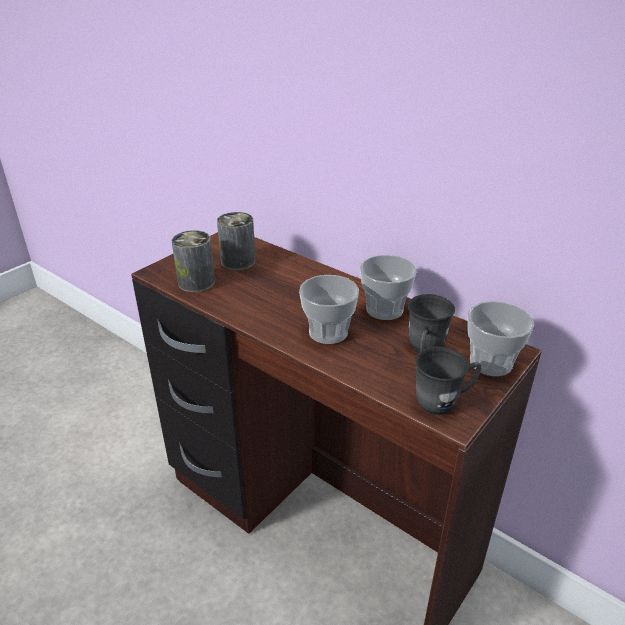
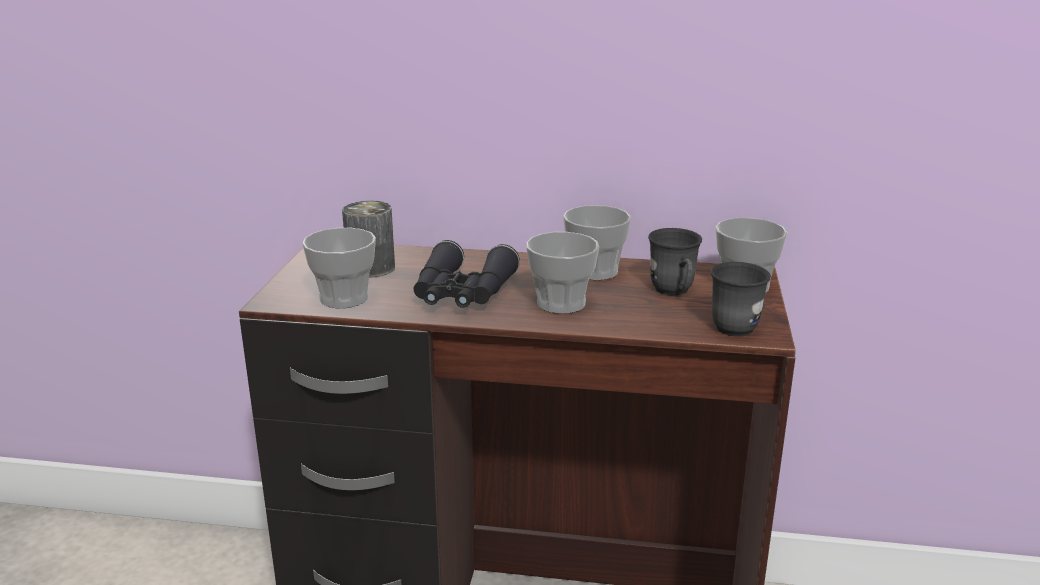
camera: 30 degrees left, 10 degrees down
(196, 282) = (344, 298): can -> cup
(271, 302) = (462, 294): none -> black binoculars

